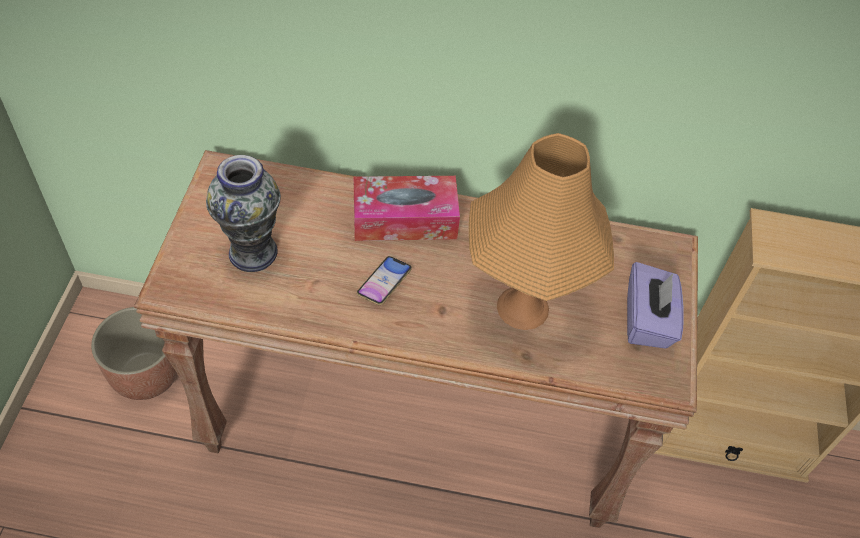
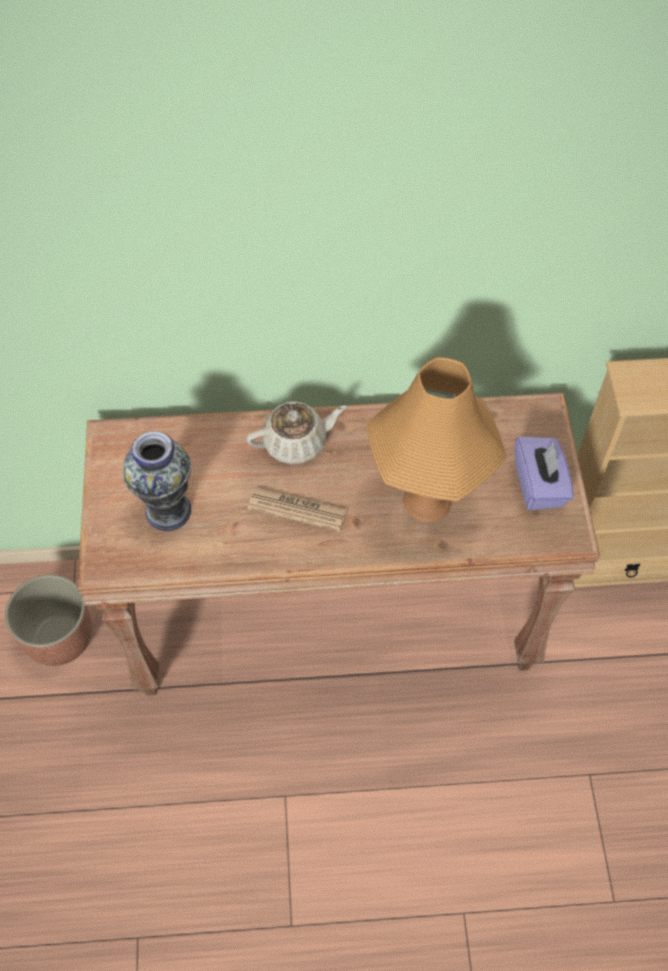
camera: 10 degrees left, 5 degrees up
(384, 283) = (297, 509): phone -> newspaper
(404, 219) = (296, 443): tissue box -> beige teapot

